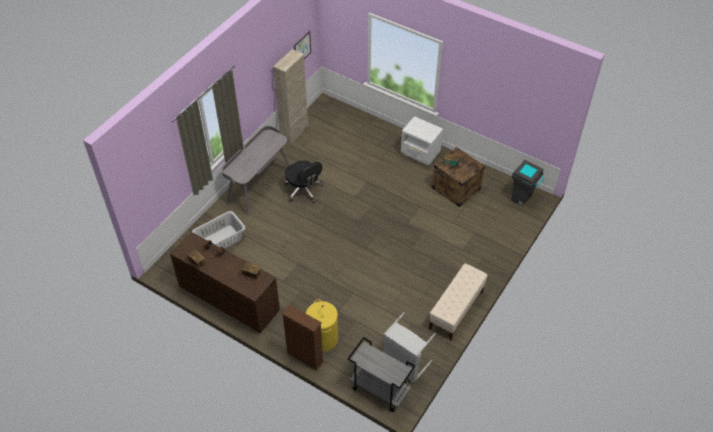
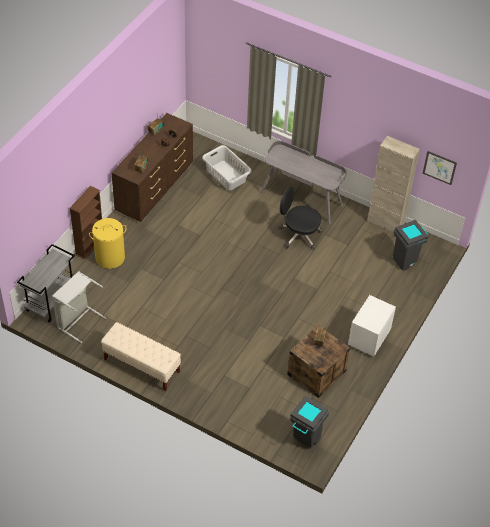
camera: 85 degrees right, 0 degrees up
(304, 190) = (299, 235): black office chair -> black office chair turned 60 degrees clockwise
(338, 124) = (406, 261): none -> grey trash can

